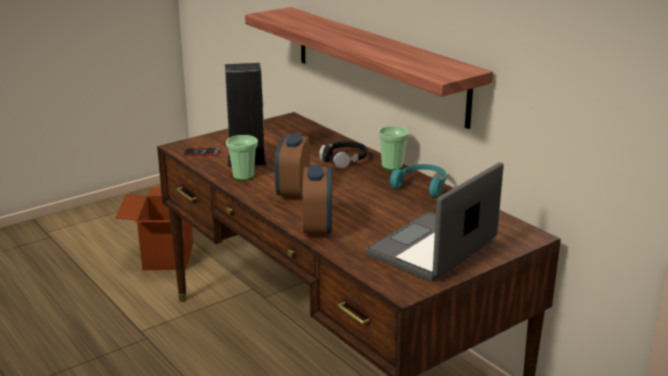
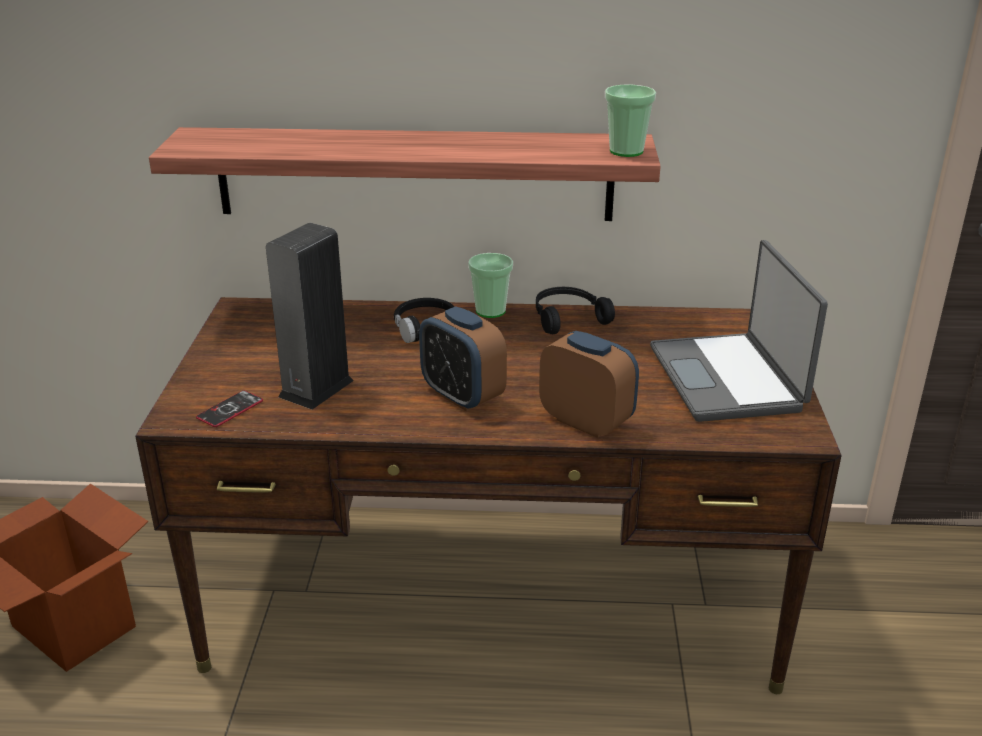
camera: 50 degrees left, 5 degrees up
(243, 176) = (360, 410): cup -> cup (626, 151)
(422, 185) = (567, 318): turquoise headphones -> black headphones

